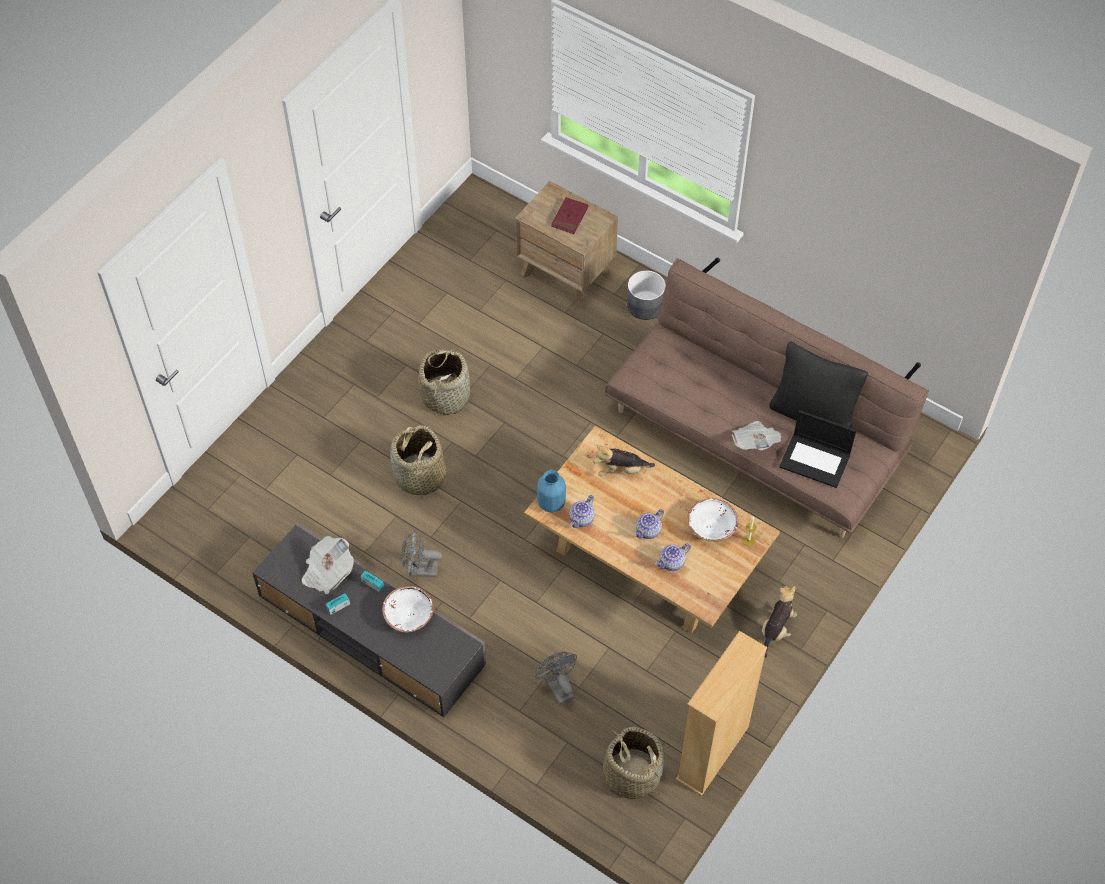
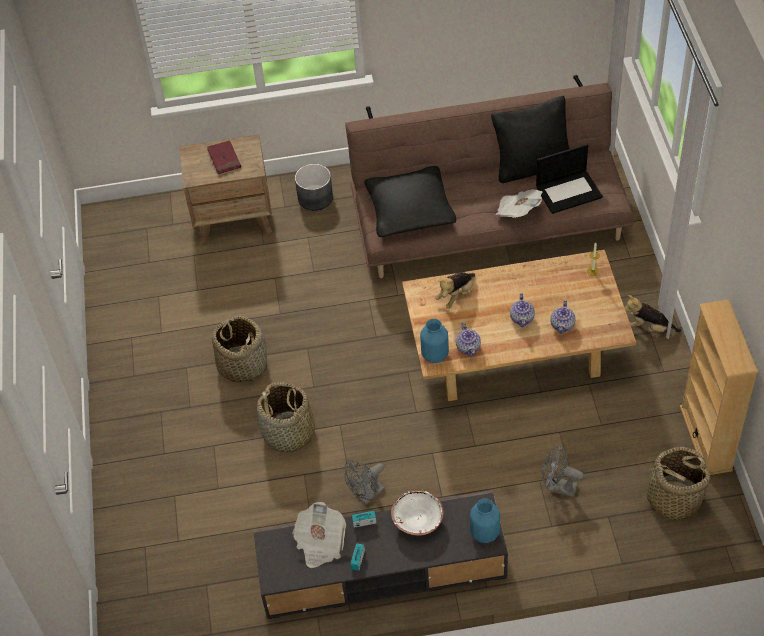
camera: 40 degrees left, 5 degrees down
(442, 667) = (485, 533): none -> blue vase
(672, 373) = (410, 211): none -> black pillow
(711, 528) = (560, 282): white bowl -> none
(776, 629) = (648, 328): plush toy -> plush toy turned 60 degrees counterclockwise

